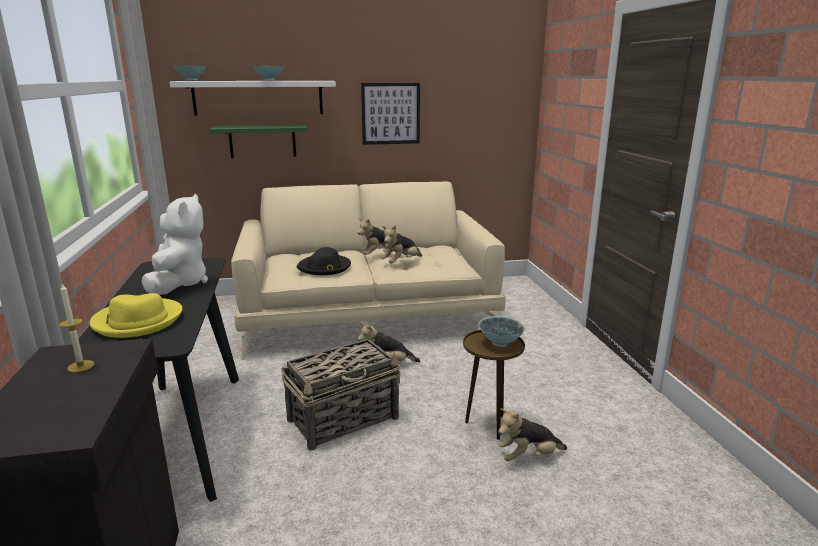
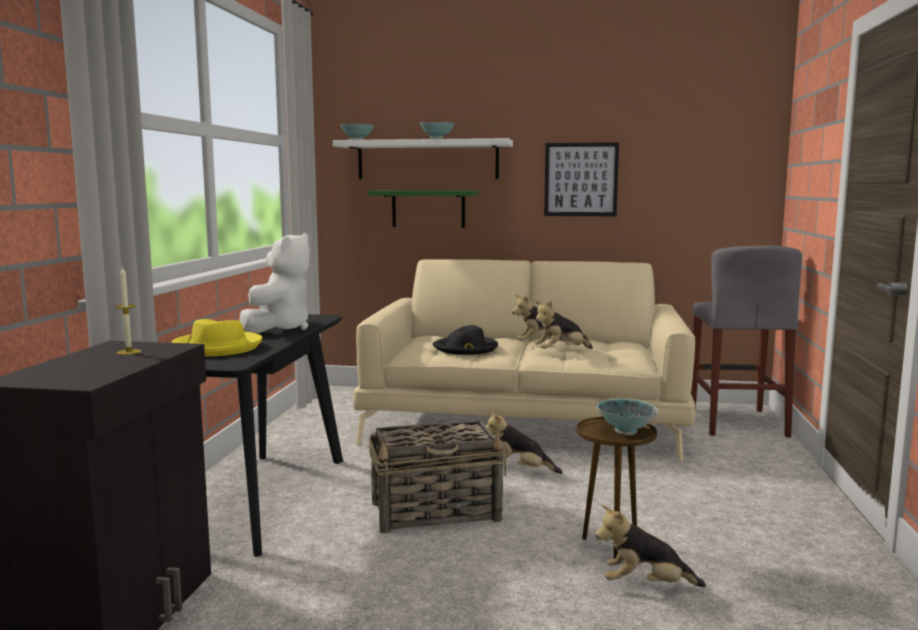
camera: 20 degrees right, 10 degrees down
(514, 293) = (737, 422): none -> grey stool

